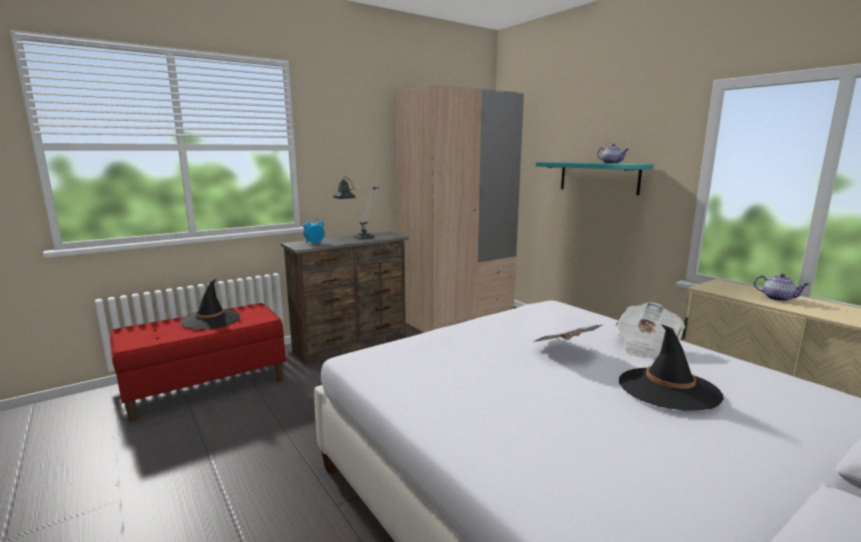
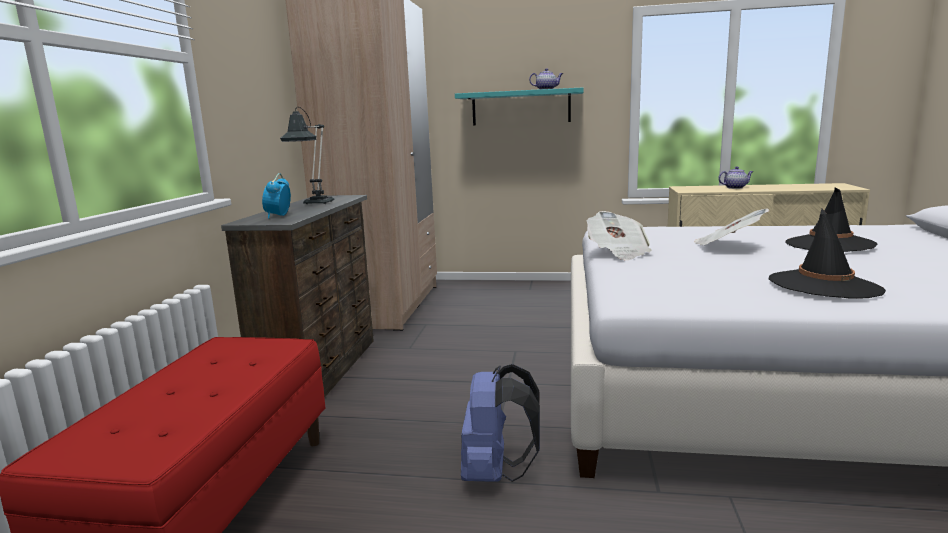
camera: 45 degrees left, 0 degrees up
(211, 320) = (197, 378): black hat -> black hat (824, 285)
(301, 439) = (496, 473): none -> blue backpack
(645, 346) = (744, 232): newspaper -> newspaper (618, 252)

